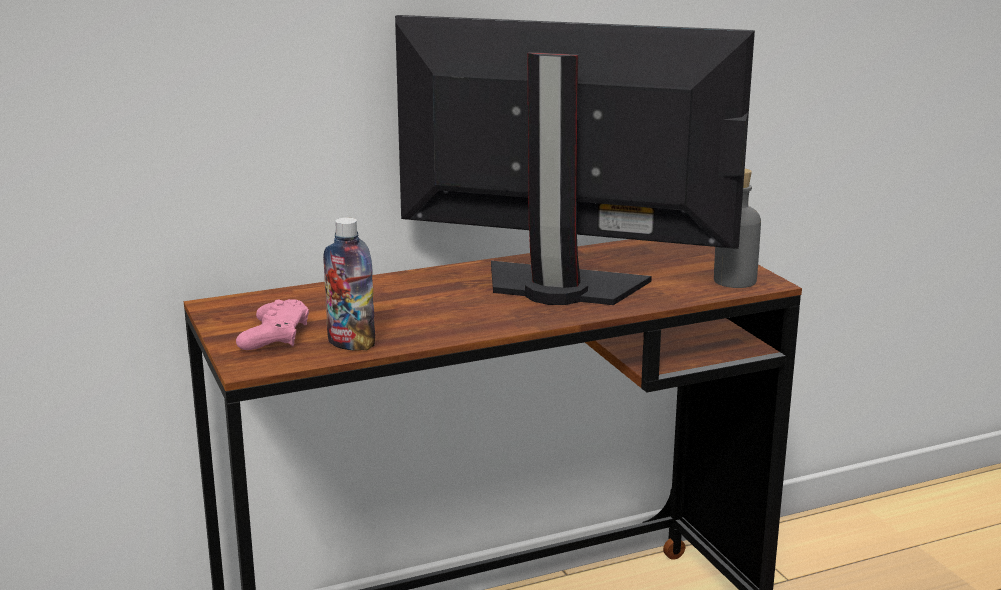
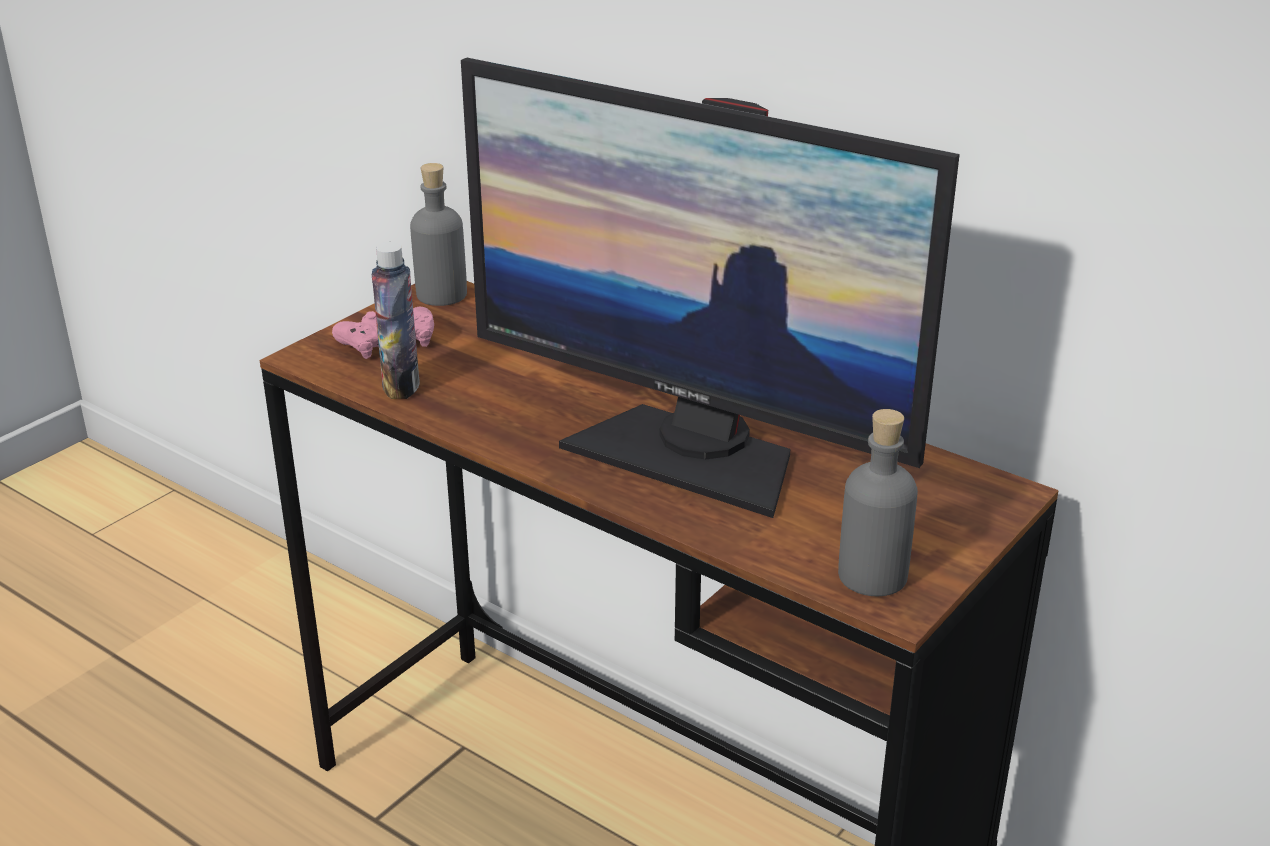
camera: 60 degrees right, 10 degrees up
(227, 307) = (441, 294): none -> grey bottle
(559, 288) = (693, 452): monitor -> monitor turned 135 degrees clockwise

